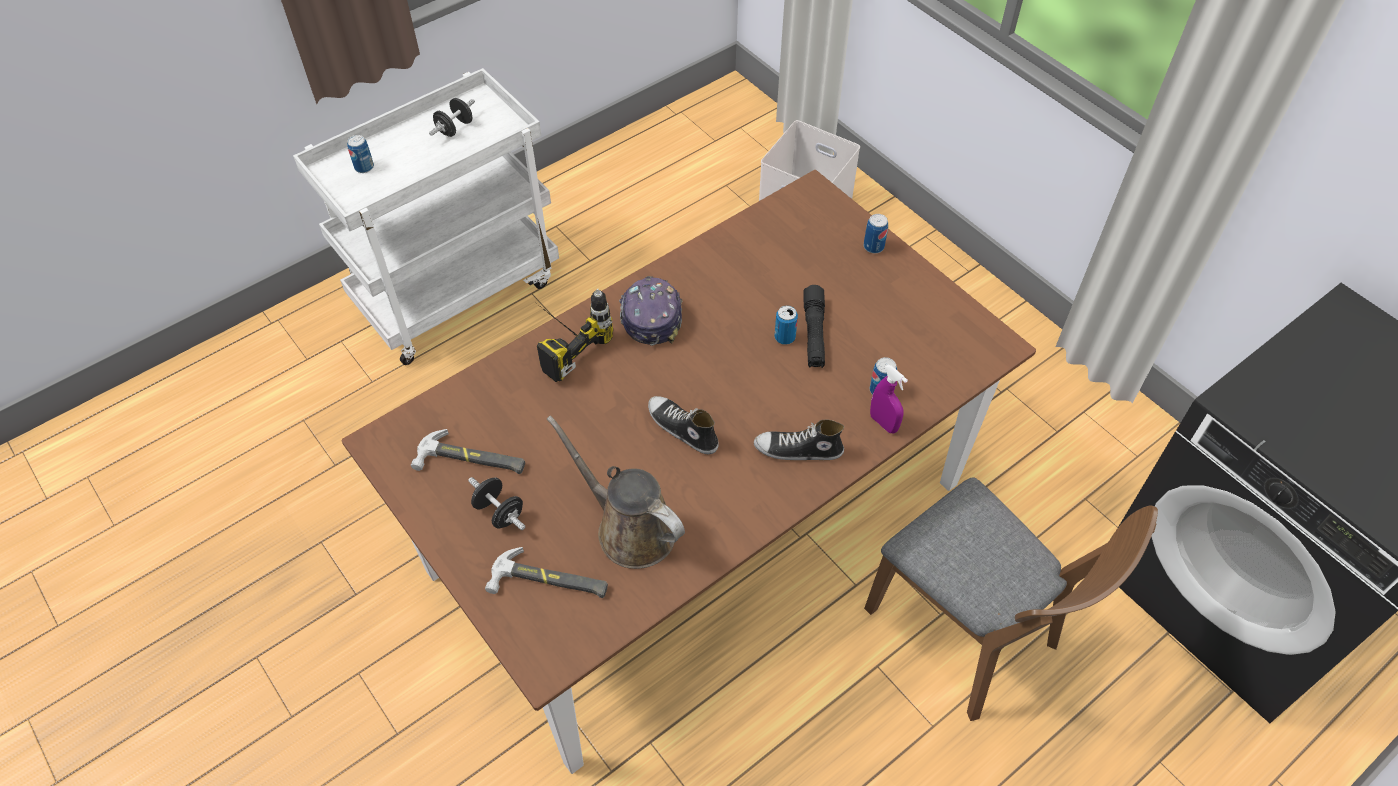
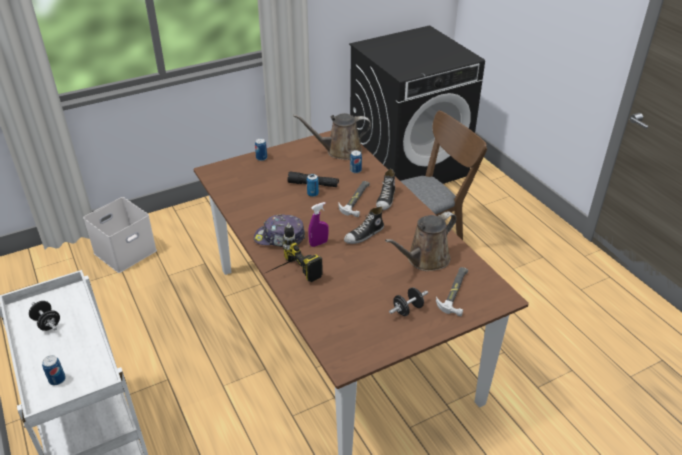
camera: 80 degrees left, 15 degrees down
(471, 460) = (368, 320): hammer -> hammer (356, 200)
(883, 423) = (375, 172): purple spray bottle -> purple spray bottle (318, 243)
(940, 356) = (340, 151): none -> brown watering can

